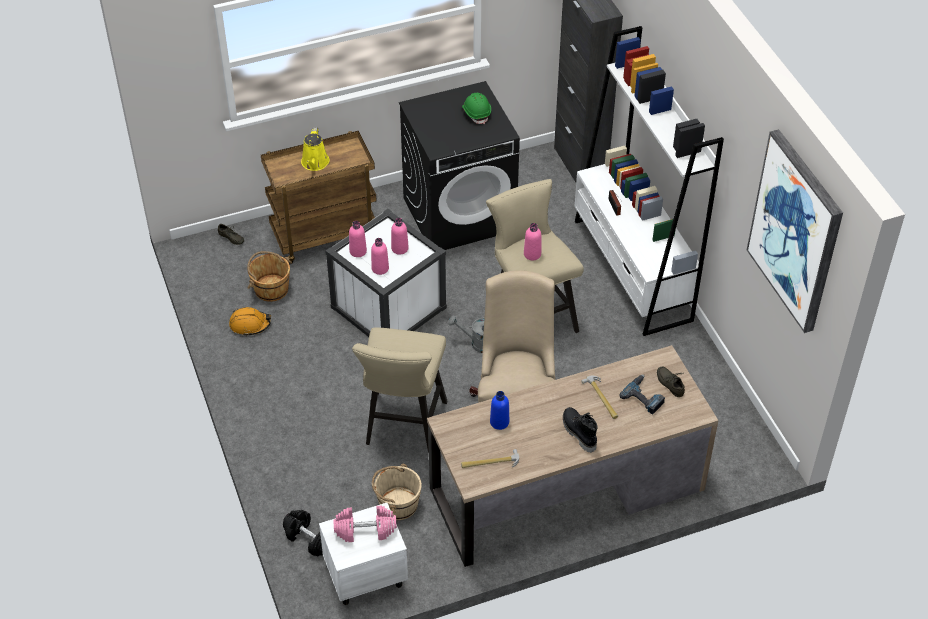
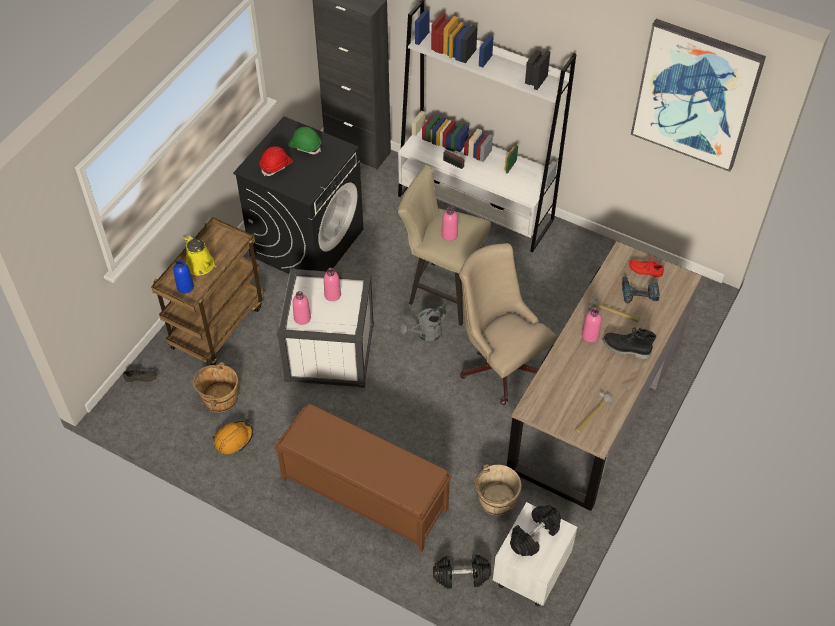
camera: 40 degrees left, 5 degrees up
(301, 428) = (363, 493): none -> brown bench
(365, 530) = (534, 535): pink dumbbell -> black dumbbell
(380, 268) = (334, 321): pink bottle -> pink bottle (590, 335)
(403, 427) = (439, 438): beige stool -> none
(437, 115) = (276, 166): none -> red hard hat
(499, 422) = (565, 380): blue bottle -> blue bottle (185, 287)
(671, 383) = (645, 269): grey shoe -> red shoe

